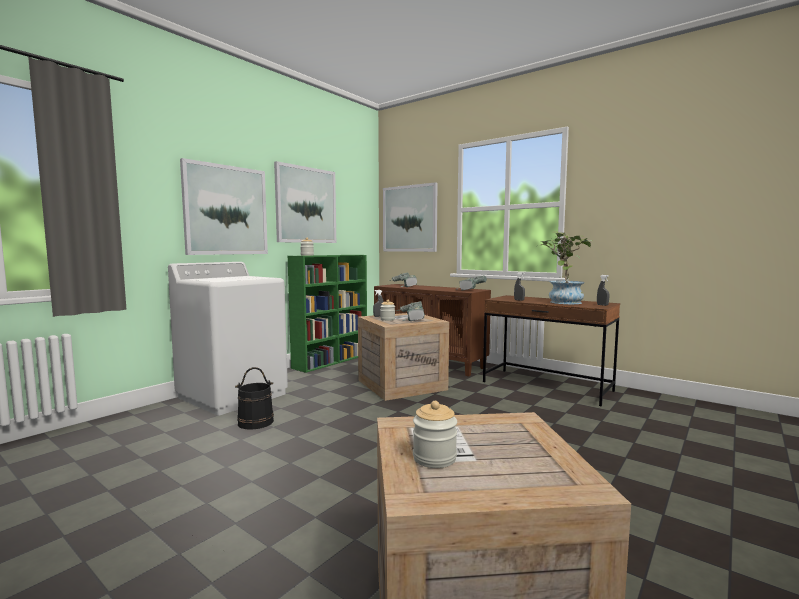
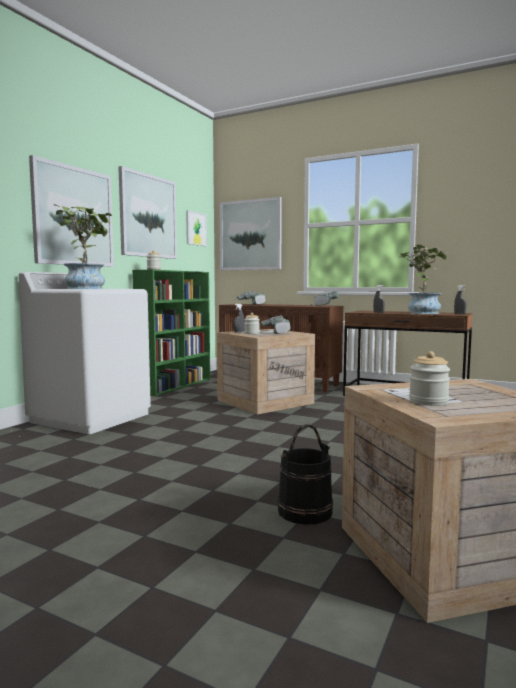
camera: 10 degrees left, 0 degrees up
(227, 278) = (86, 288): none -> potted plant
(255, 422) = (136, 437): black bucket -> black bucket (305, 511)
(358, 213) = (196, 229): none -> picture

